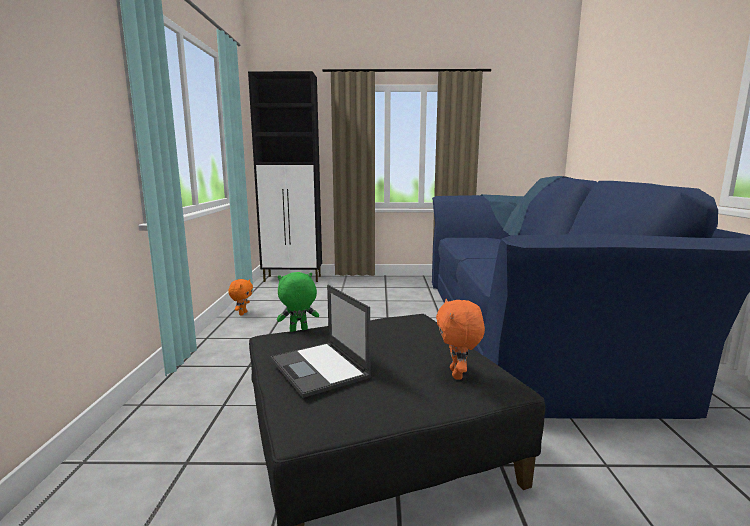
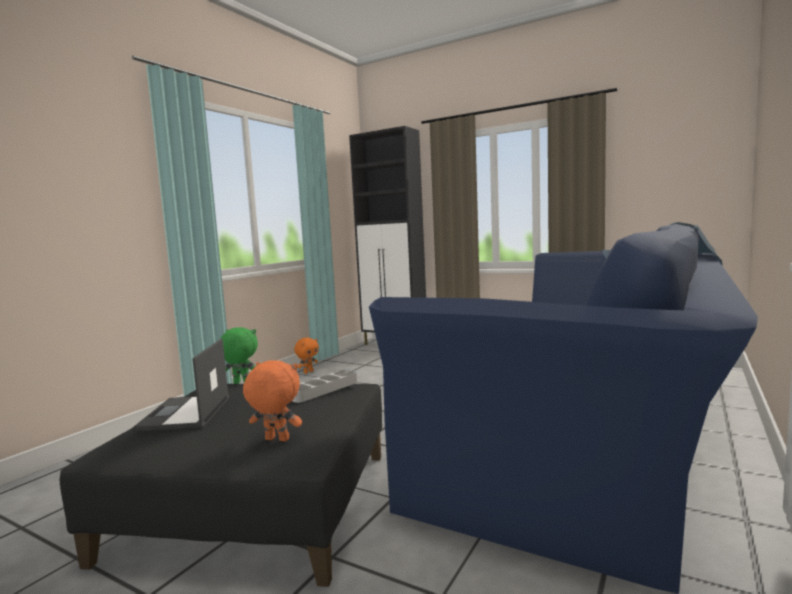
camera: 30 degrees right, 5 degrees down
(405, 324) = (324, 390): none -> grey tray
(458, 374) = (276, 440): orange plush toy -> orange plush toy turned 75 degrees clockwise

